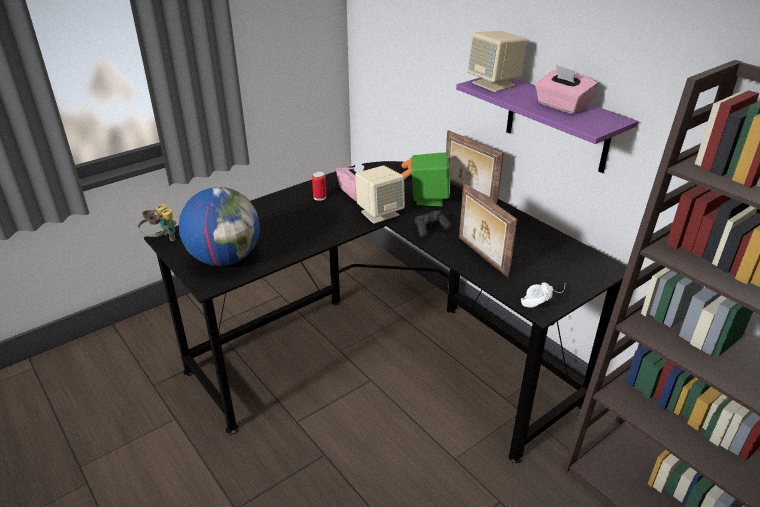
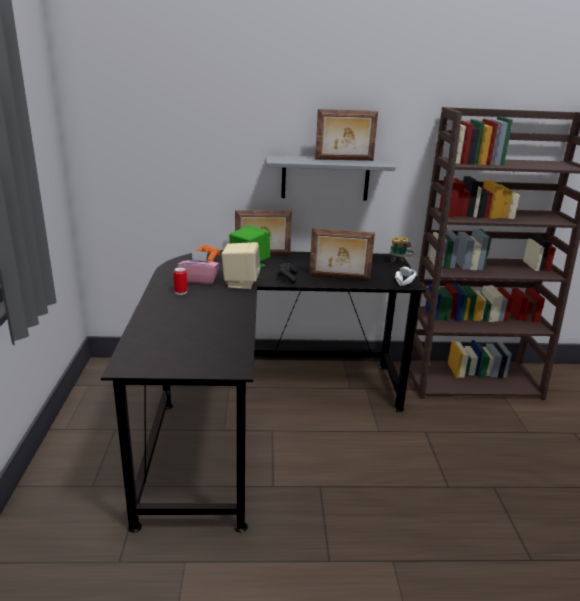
camera: 55 degrees left, 10 degrees down
(161, 240) = (125, 370): binoculars -> binoculars (399, 263)
(225, 258) = (207, 351): globe -> none
(494, 84) = (285, 159): beige speaker -> none
(557, 123) = (325, 178): purple shelf -> grey shelf
(561, 106) = (344, 160): pink tissue box -> picture frame

